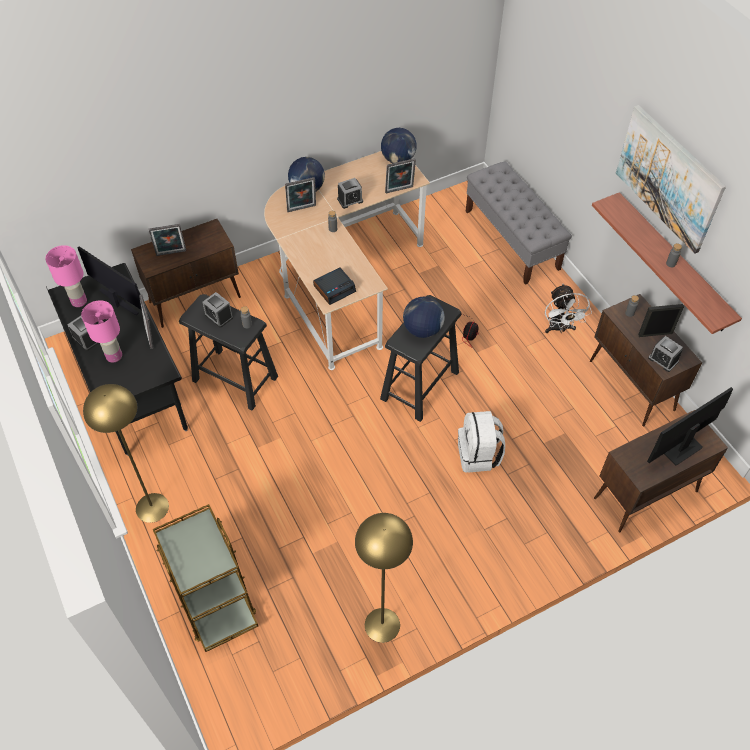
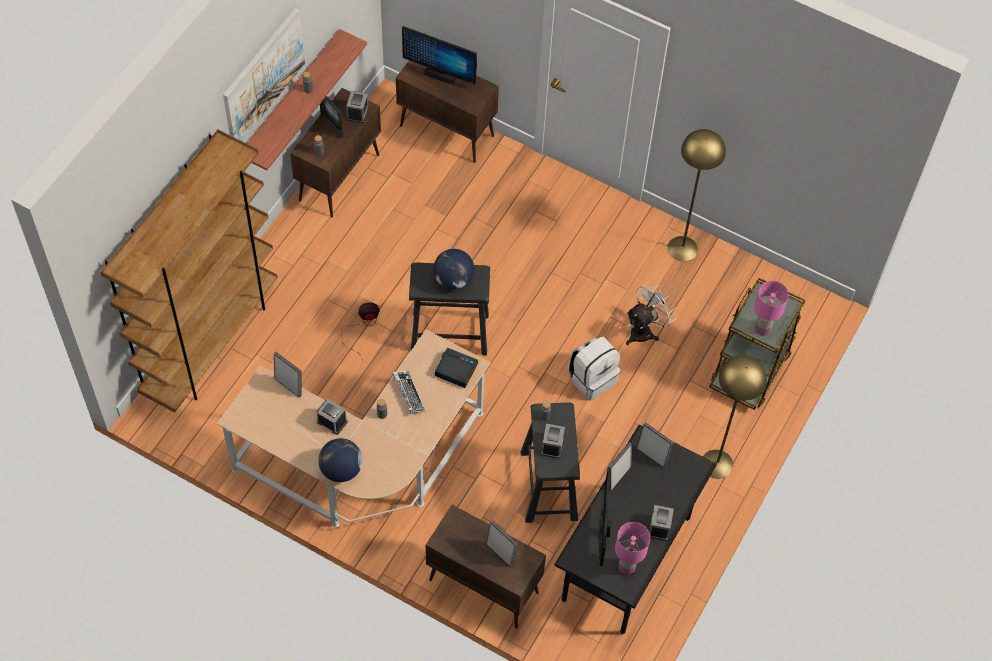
camera: 125 degrees left, 5 degrees up
(113, 356) = (660, 490): pink table lamp -> pink table lamp (763, 329)
(302, 209) = (373, 457): picture frame -> picture frame (652, 455)
(337, 251) = (408, 394): none -> keyboard
(398, 159) = (242, 411): globe -> none
(478, 455) = (491, 255): white backpack -> white backpack (592, 378)
(512, 240) = (210, 342): grey bench -> brown bookcase
(559, 328) = (307, 254): white fan -> white fan (645, 330)

